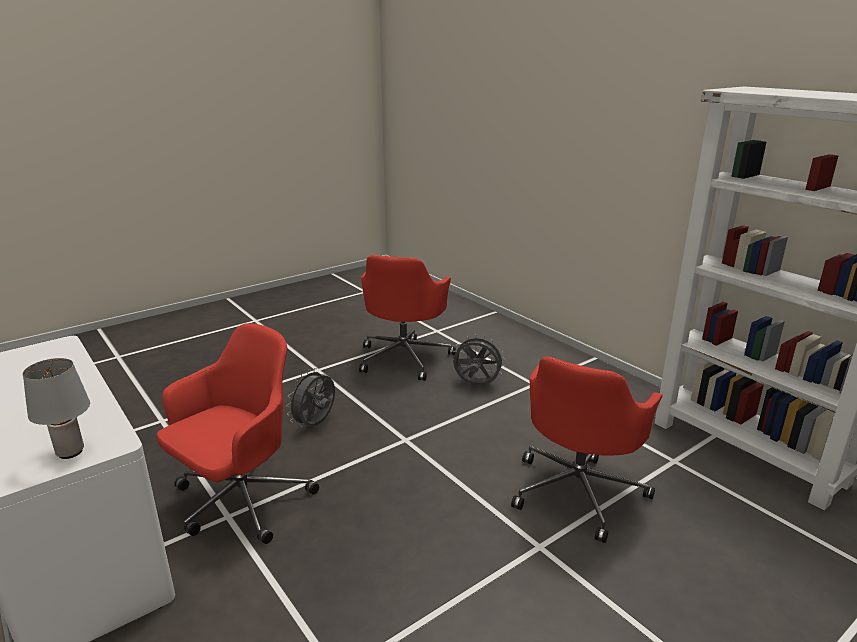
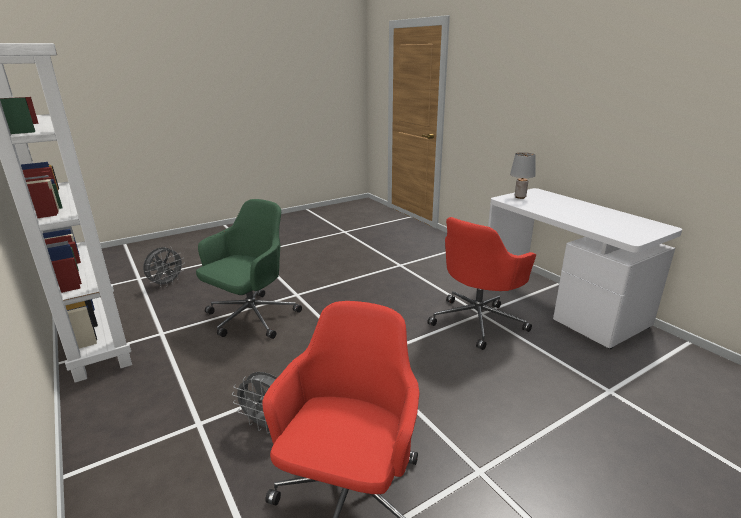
camera: 175 degrees left, 0 degrees up
(315, 424) = (449, 378): grey fan -> grey fan (166, 284)
(578, 490) = (251, 318): red office chair -> green office chair

